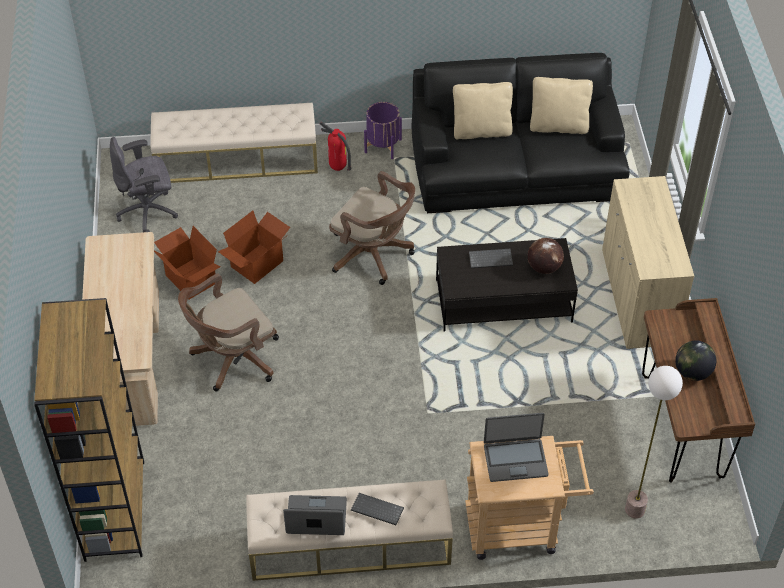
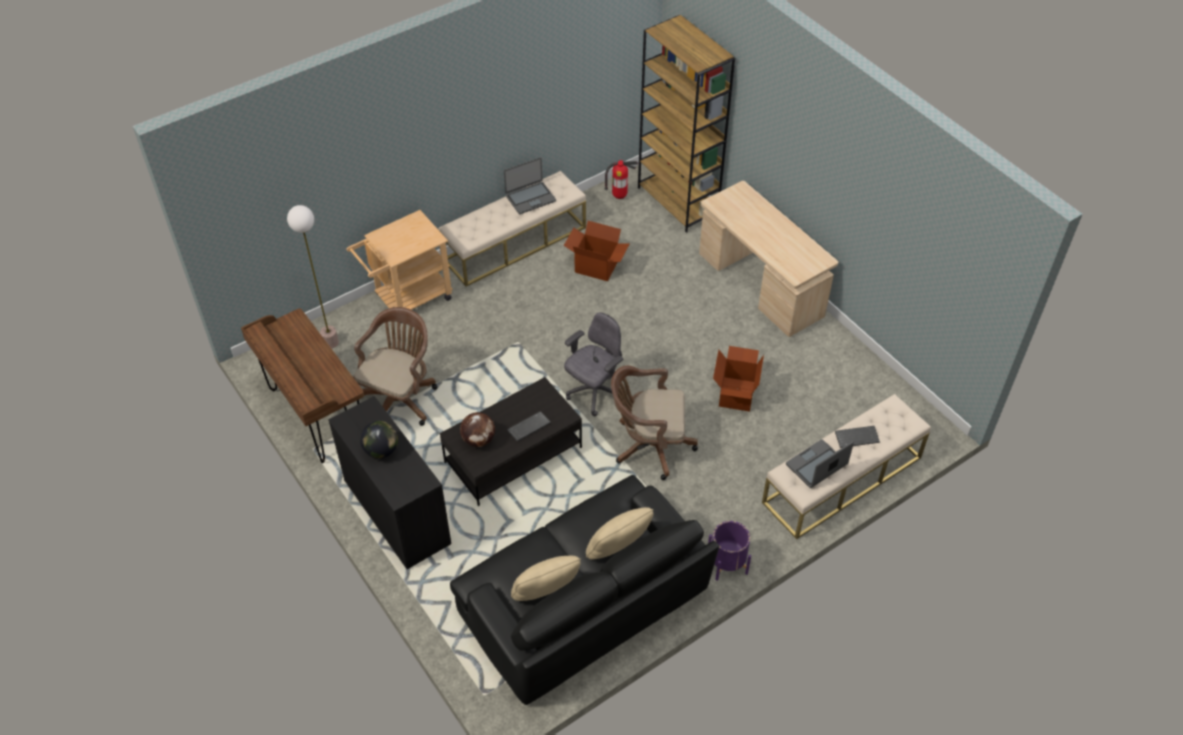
camera: 150 degrees right, 0 degrees up
(148, 212) = (864, 396): grey office chair -> grey office chair (594, 393)
(190, 280) = (775, 358): cardboard box -> cardboard box (596, 266)
(232, 359) = (688, 316): brown office chair -> brown office chair (400, 398)
(337, 168) = (748, 516): fire extinguisher -> fire extinguisher (619, 196)
(376, 510) = (495, 216): keyboard -> keyboard (857, 436)
(515, 460) = (409, 241): laptop -> laptop (817, 465)
(638, 297) = (397, 512): beige cabinet -> black cabinet
(692, 372) = (304, 358): globe -> globe (381, 450)

